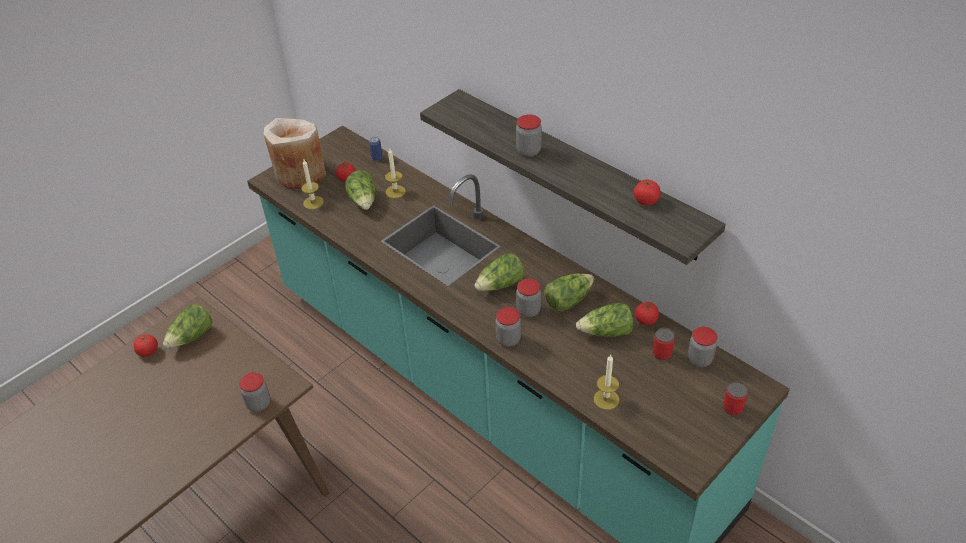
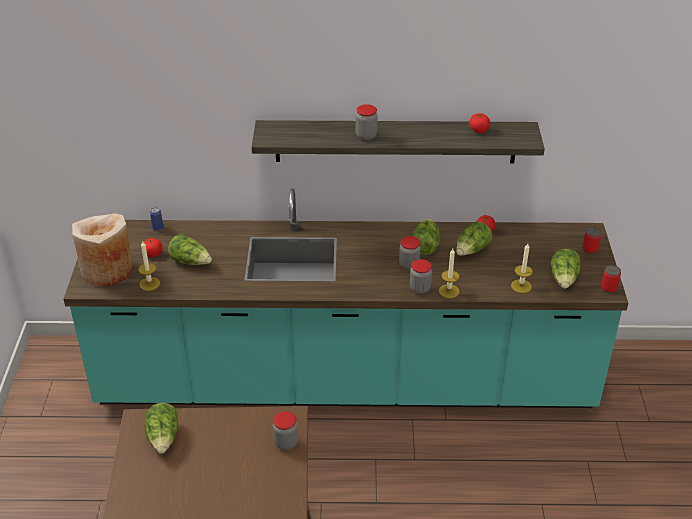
camera: 45 degrees left, 5 degrees down
(148, 351) = (139, 470): tomato -> none
(395, 191) = (207, 243): candle -> candle (449, 291)
(500, 285) = (370, 260): lettuce -> lettuce (564, 279)
(662, 353) = (517, 243): can -> can (609, 288)
(700, 359) = (541, 234): jar -> none

